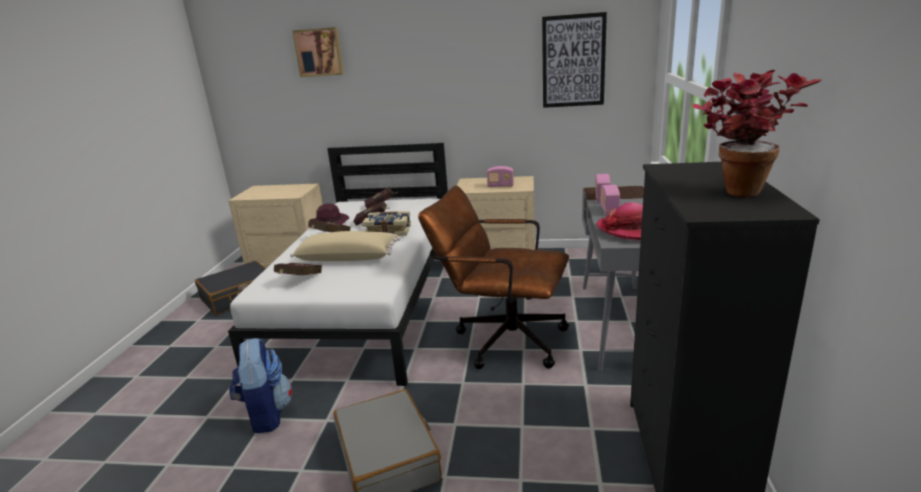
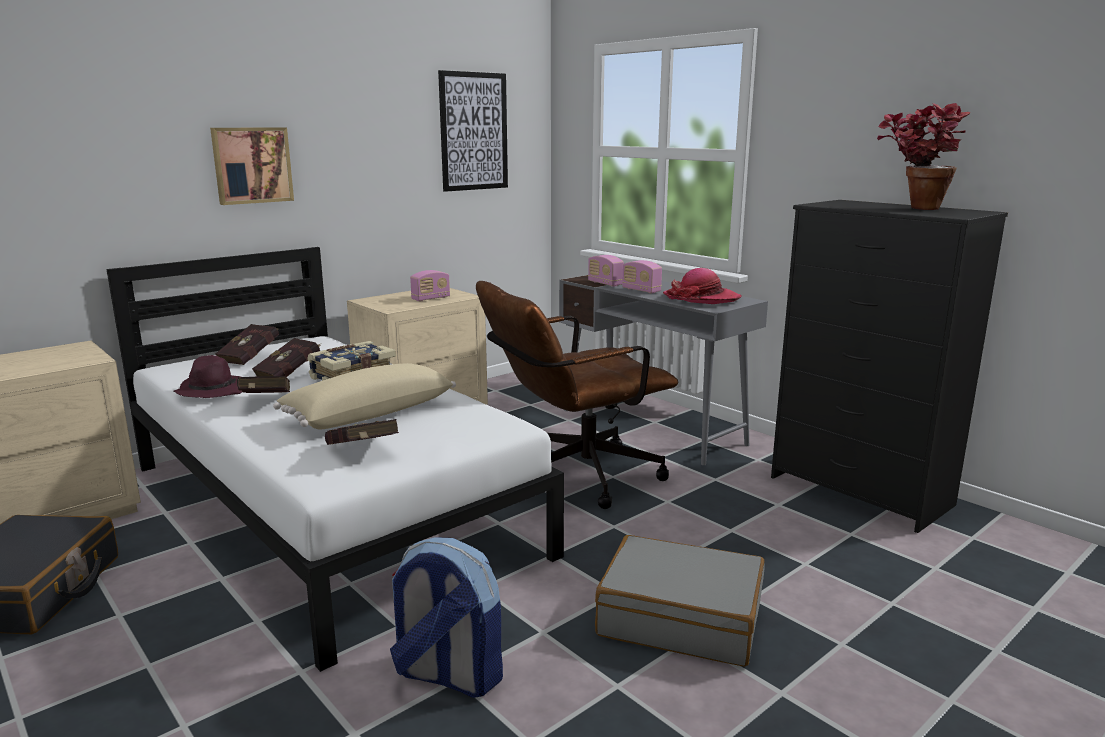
camera: 50 degrees left, 5 degrees down
(319, 52) = (85, 87): picture -> picture (252, 165)

